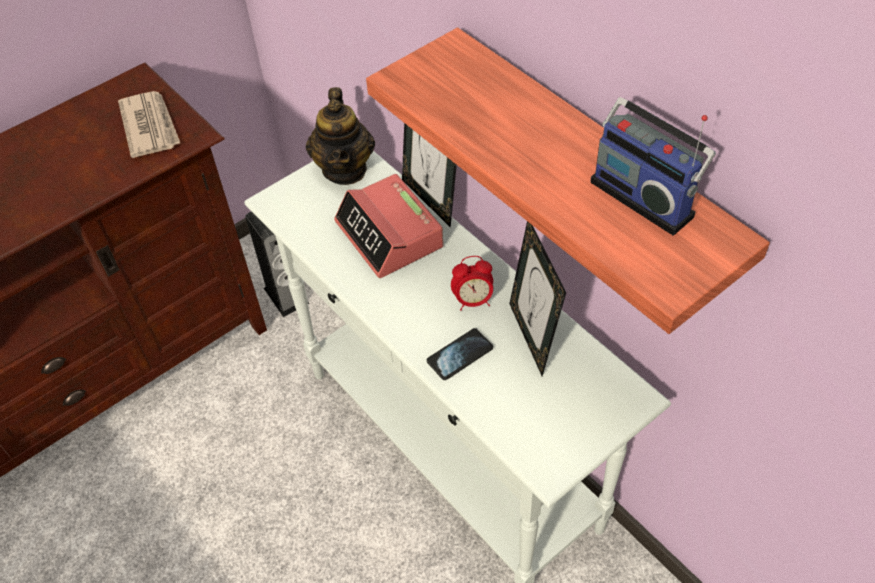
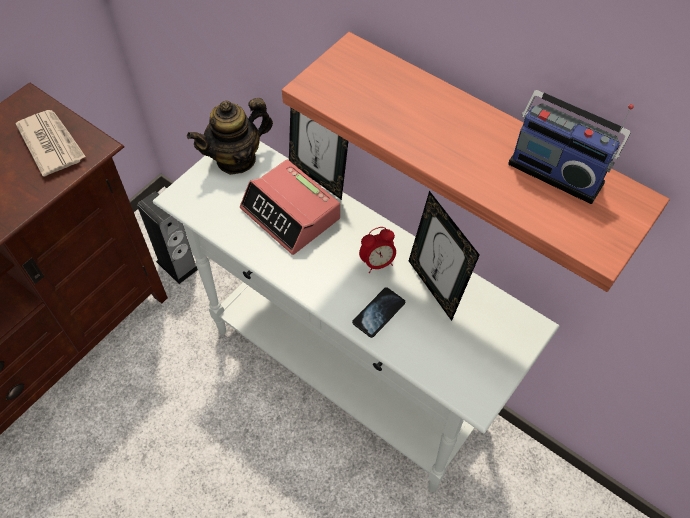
camera: 15 degrees left, 5 degrees up
(345, 169) = (236, 159): teapot -> teapot turned 75 degrees clockwise

